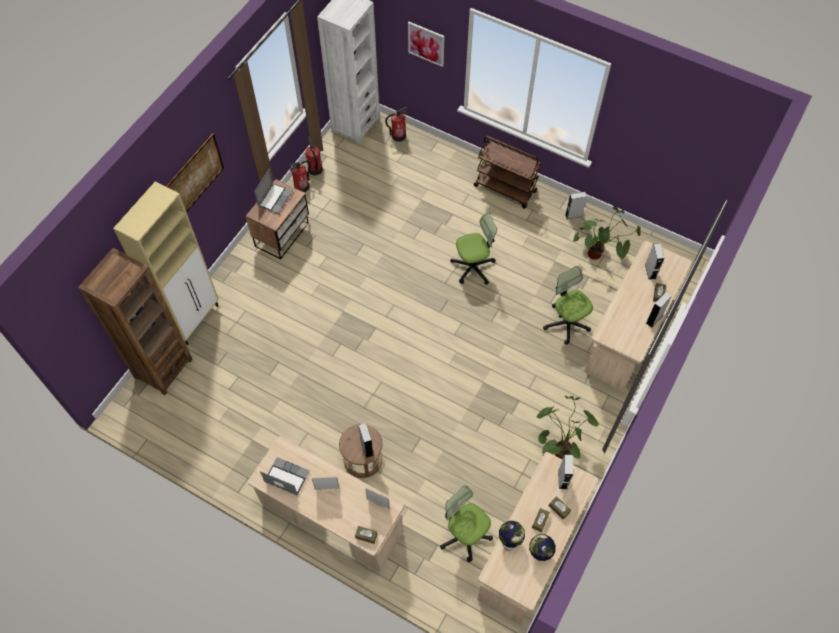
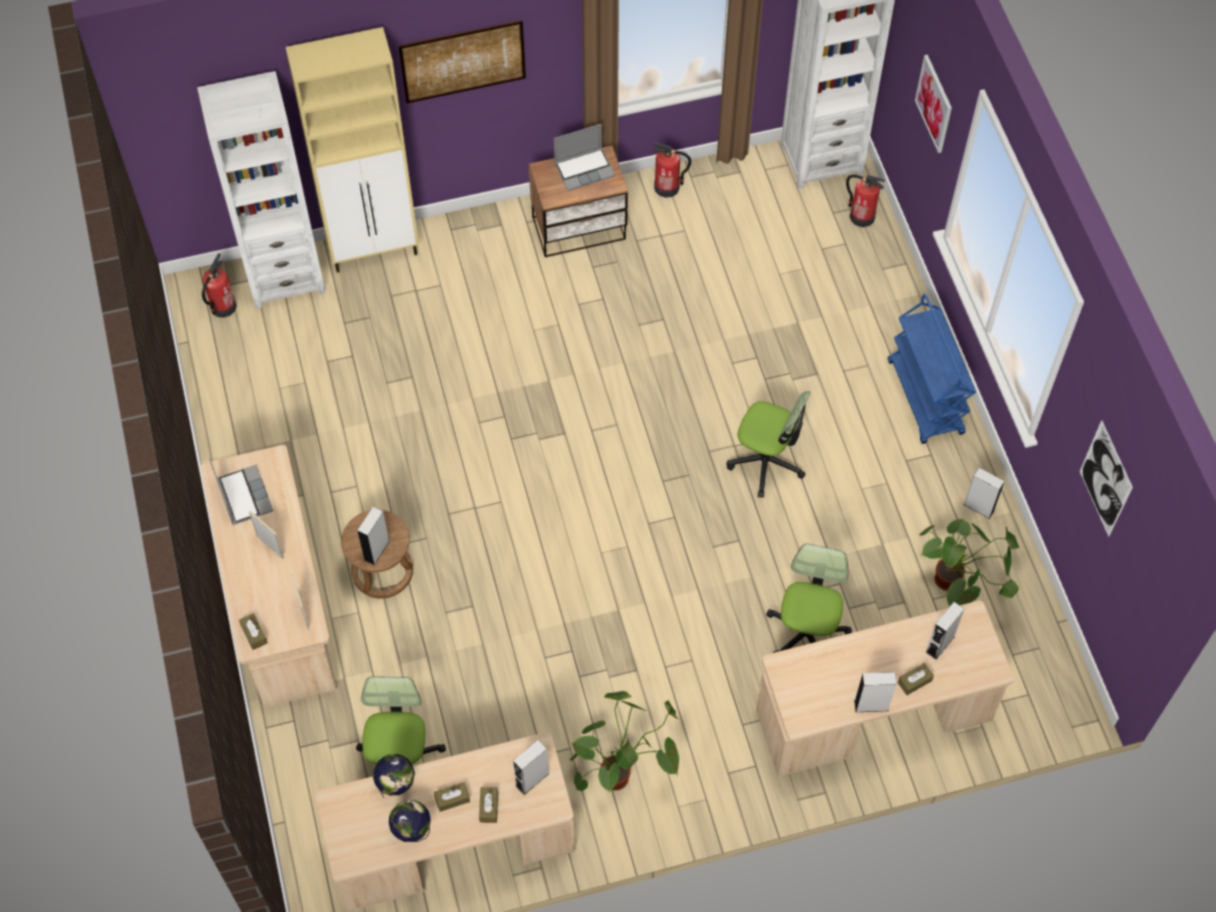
camera: 45 degrees right, 0 degrees up
(163, 368) = (285, 277): brown bookcase -> white bookcase
(315, 170) = (706, 178): fire extinguisher -> fire extinguisher (223, 307)
(505, 189) = (925, 398): brown cart -> blue cart
(665, 141) = (1105, 479): none -> picture

